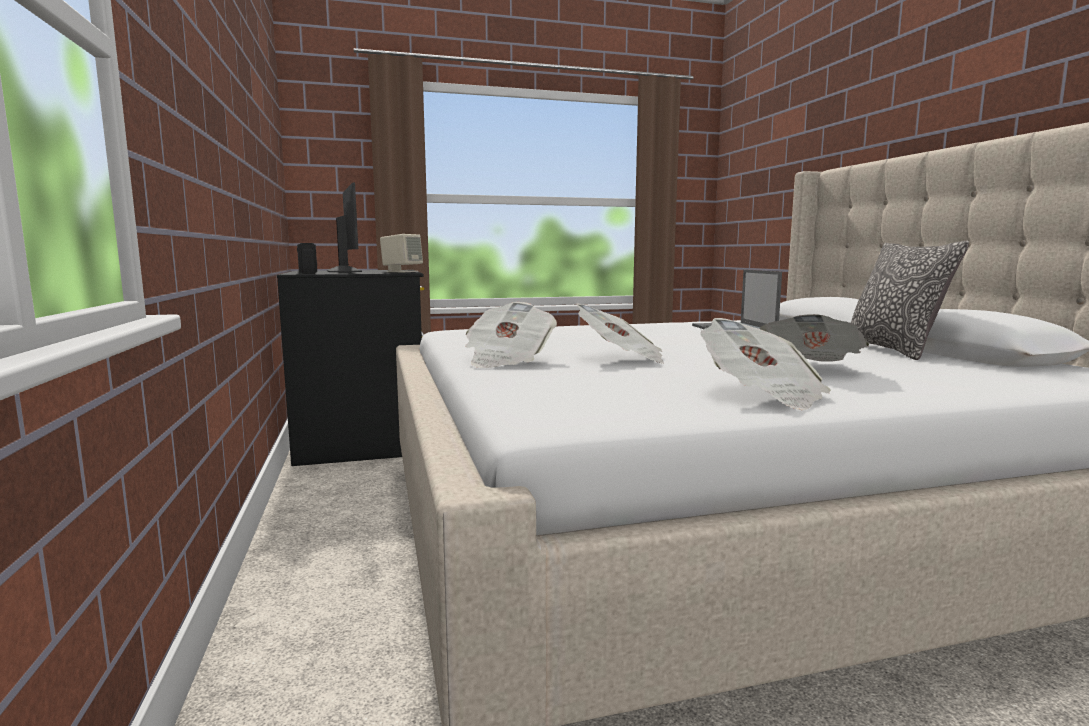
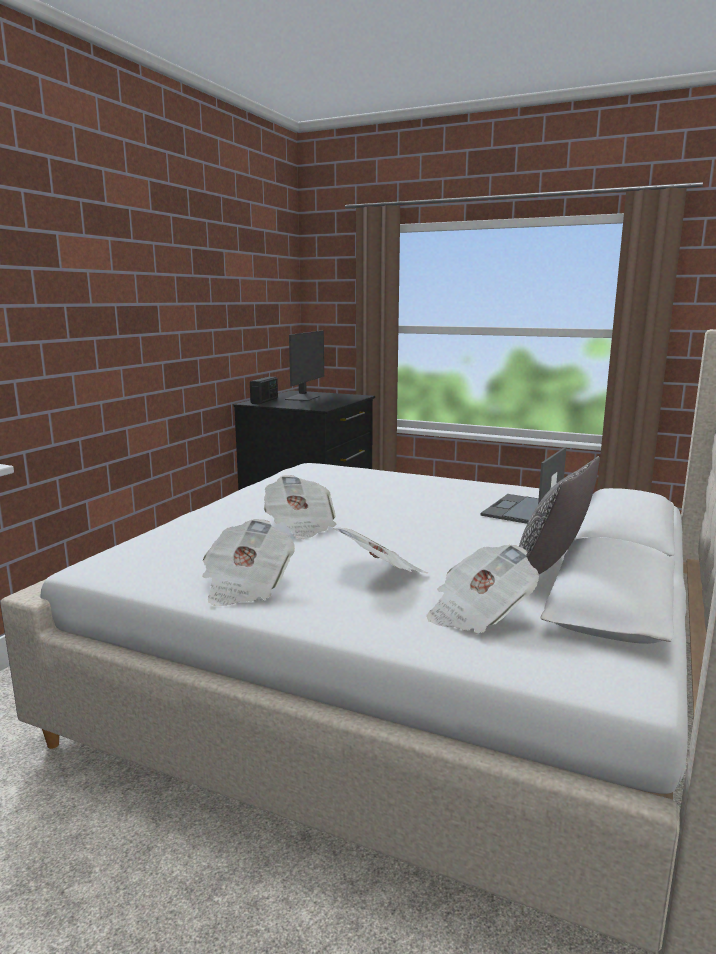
camera: 40 degrees right, 5 degrees up
(402, 271) = (330, 404): beige speaker -> none
(507, 360) = (233, 510): newspaper -> newspaper (478, 614)

